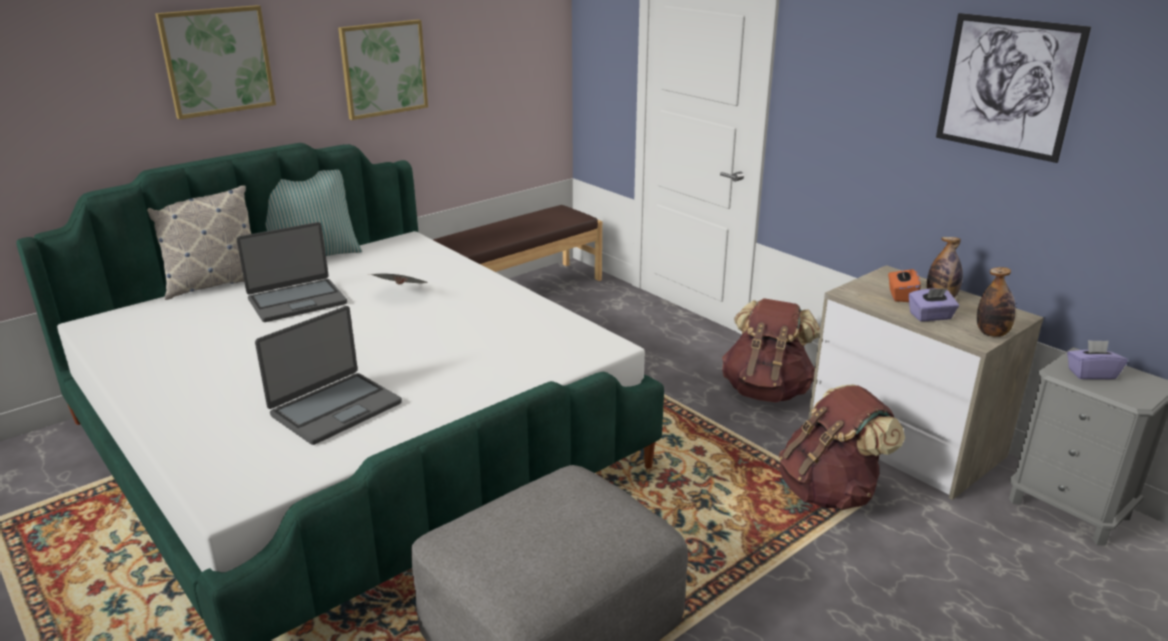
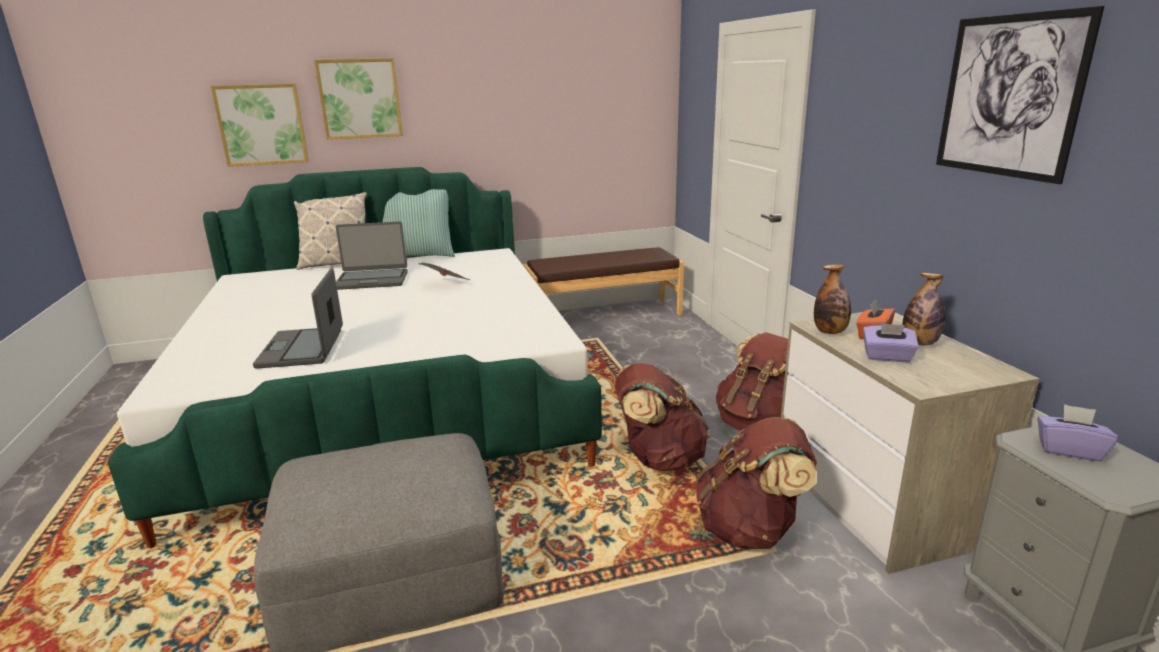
camera: 25 degrees right, 5 degrees down
(335, 408) = (303, 349): laptop -> laptop turned 105 degrees clockwise
(383, 68) = (497, 115): picture -> picture (262, 125)
(704, 445) = (659, 458): none -> brown backpack
(992, 333) = (948, 383): bottle -> bottle (830, 332)

